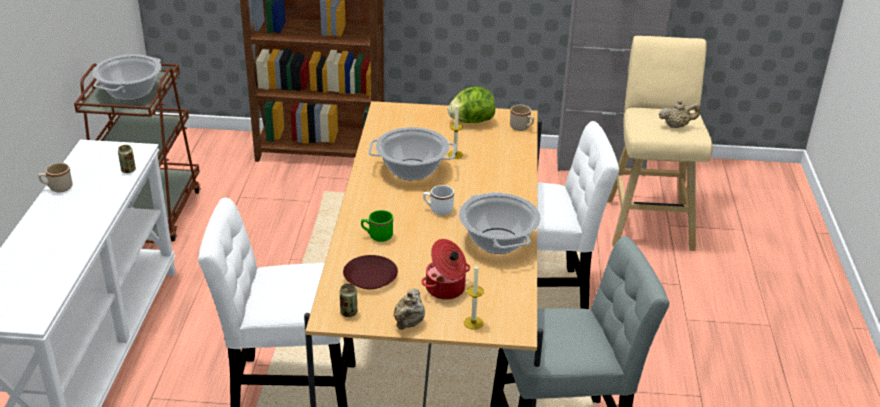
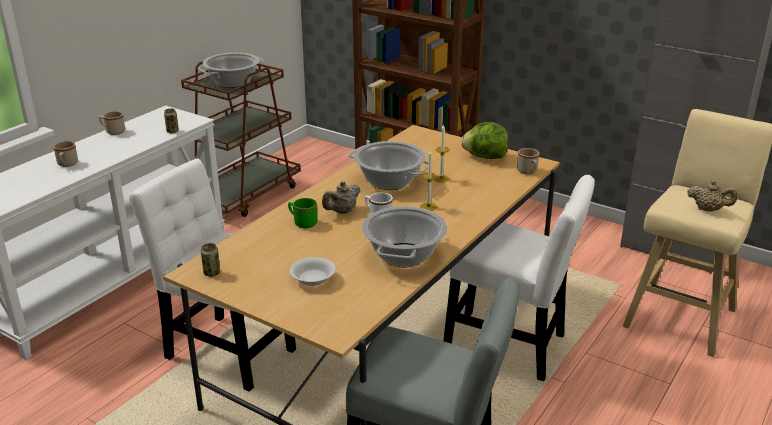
camera: 30 degrees right, 5 degrees down
(52, 243) = (67, 165): none -> beige mug
(370, 277) = (260, 251): brown plate -> none
(408, 323) = (250, 297): beige teapot -> beige teapot (342, 212)
(446, 289) = (313, 280): cooking pot -> white bowl
(473, 323) = (306, 314): candle -> candle (428, 206)

